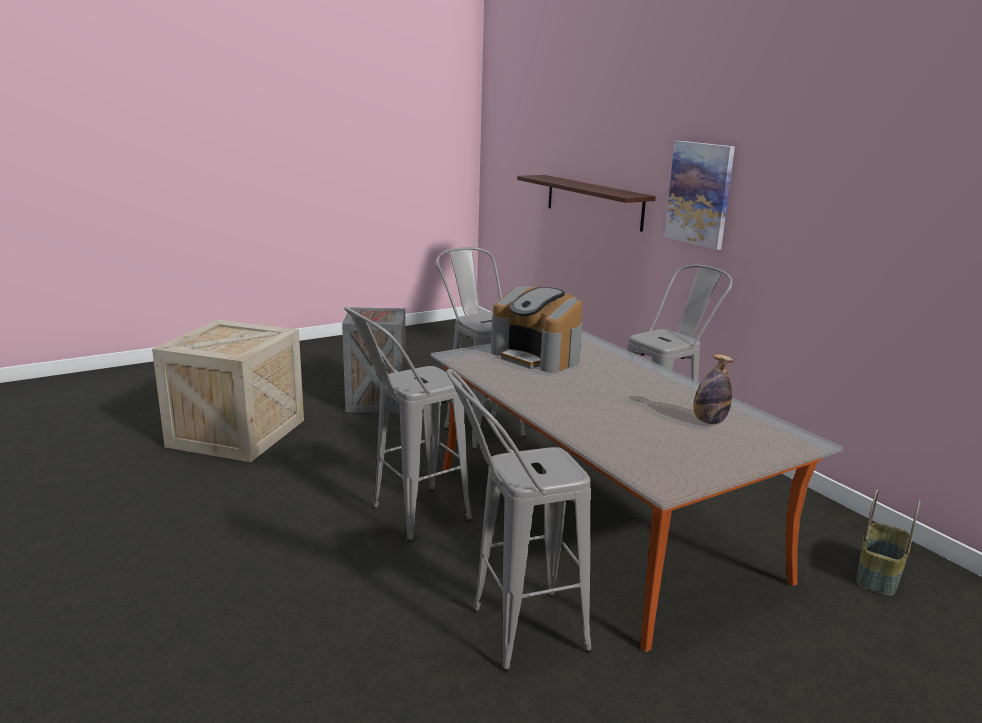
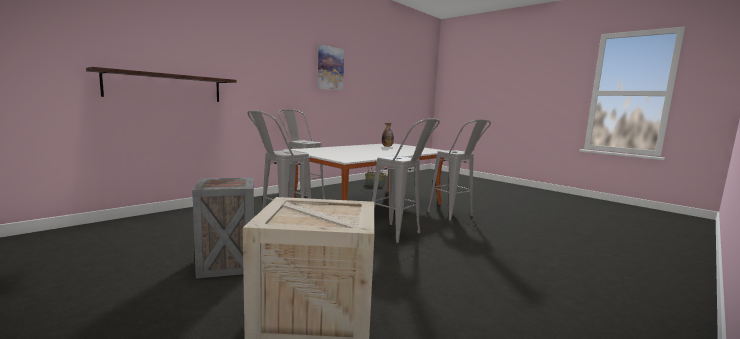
camera: 105 degrees left, 10 degrees down
(537, 356) = (335, 153): coffee machine -> none
(699, 194) = (256, 77): picture -> picture (330, 68)

